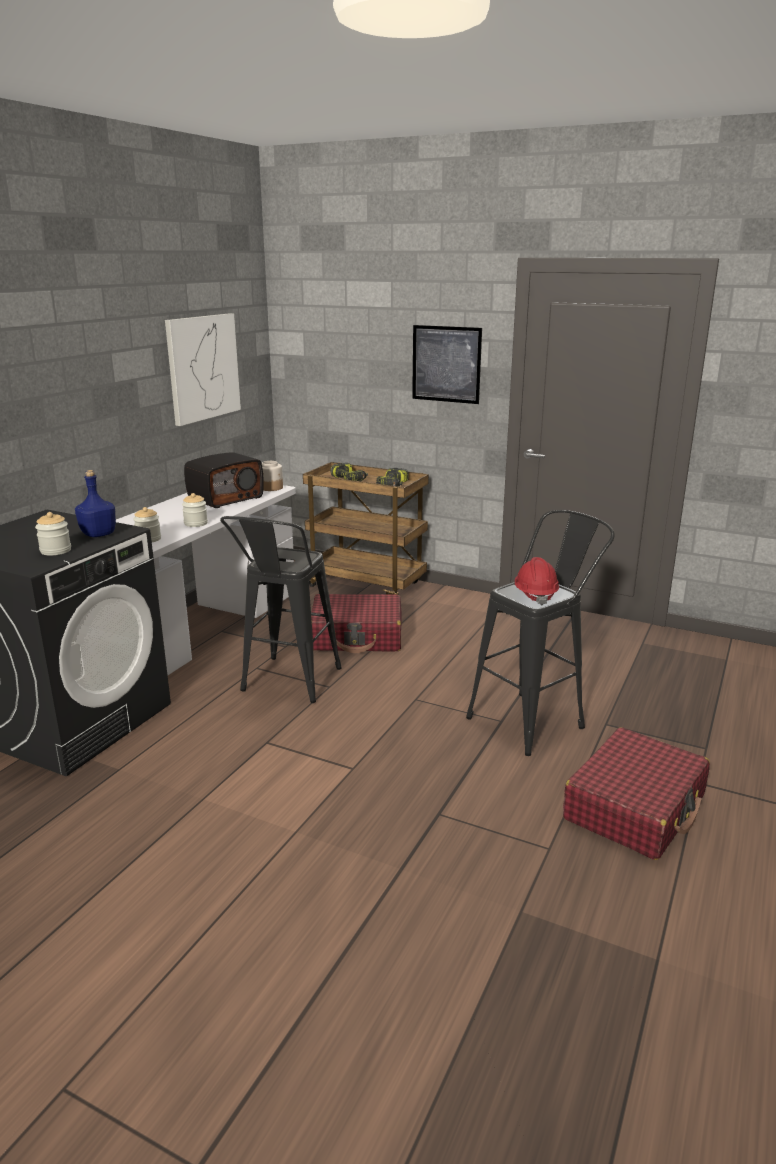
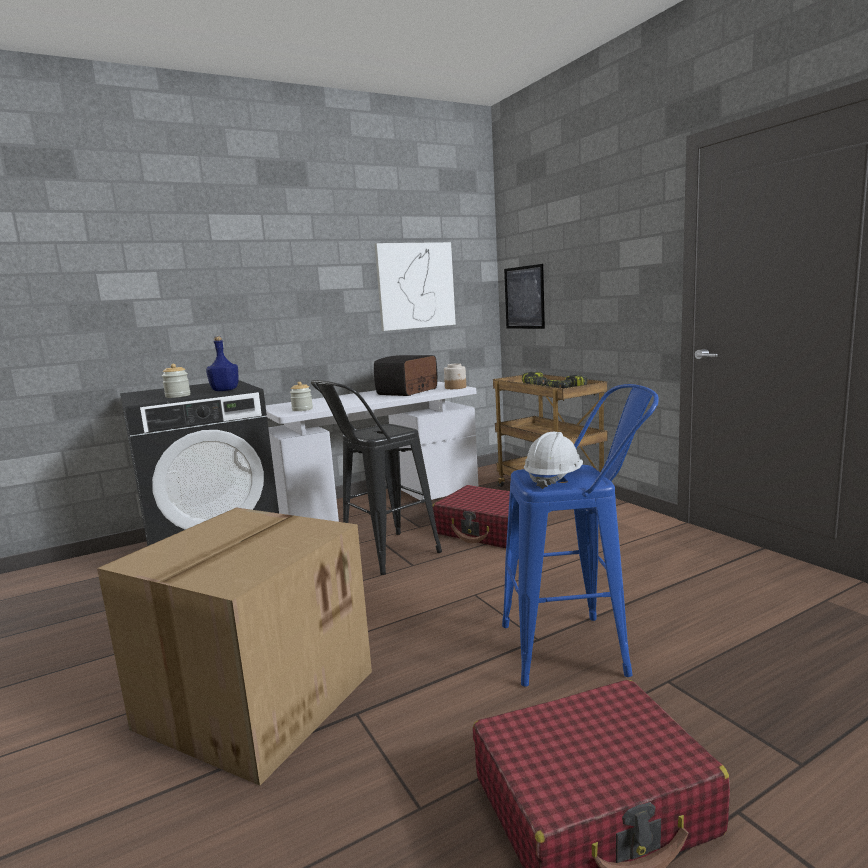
camera: 35 degrees right, 10 degrees down
(196, 523) = (353, 403): jar -> none
(225, 498) = (408, 391): radio -> radio turned 135 degrees clockwise
(345, 832) = (257, 697): none -> cardboard box
(446, 364) = (624, 266): picture -> picture (524, 297)
(534, 719) = (578, 648): black stool -> blue stool
(535, 595) = (553, 479): red hard hat -> white hard hat

